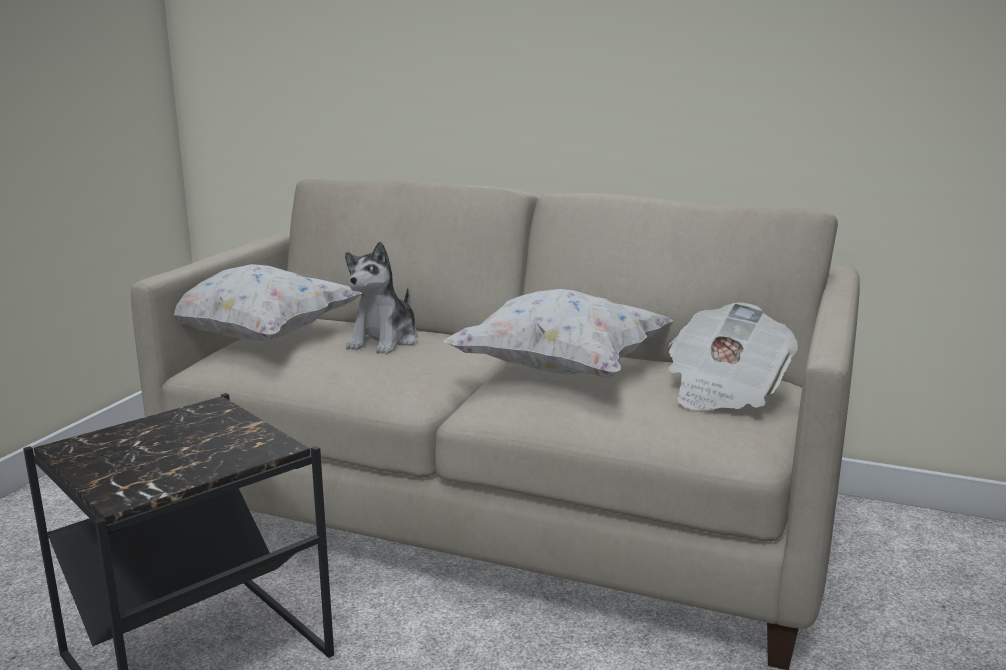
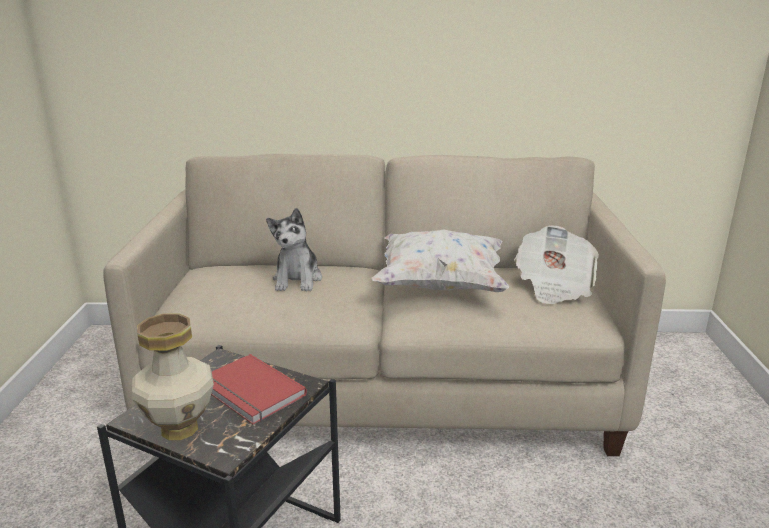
camera: 20 degrees left, 5 degrees up
(97, 464) = (178, 429): none -> vase
(208, 443) = (249, 392): none -> red book
(257, 338) = (195, 290): white pillow -> none

